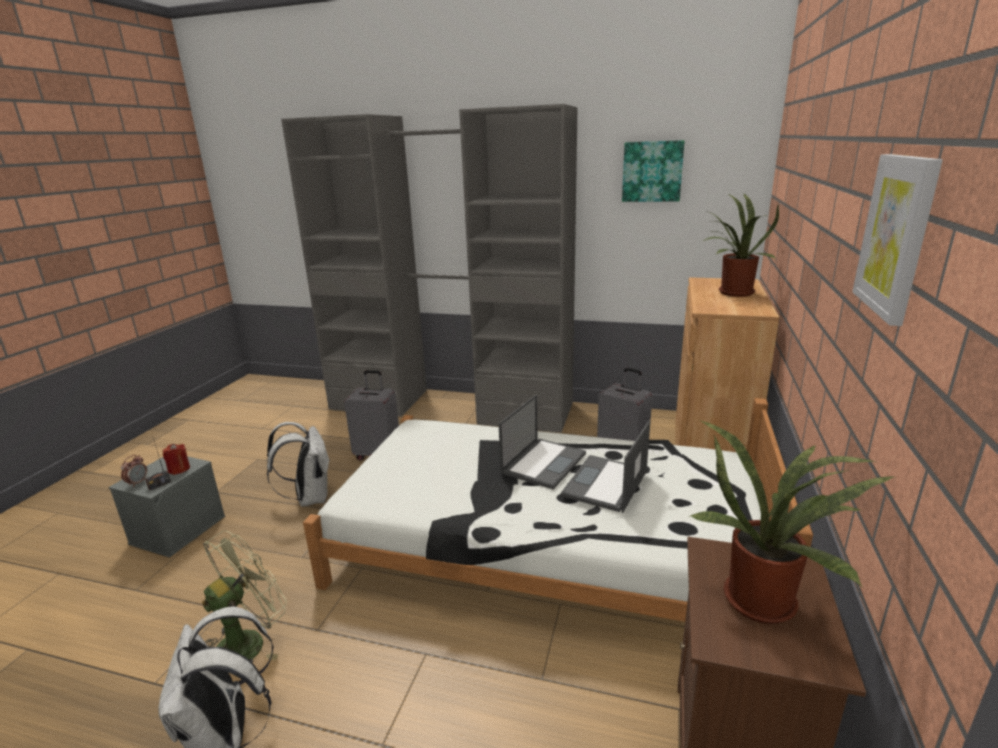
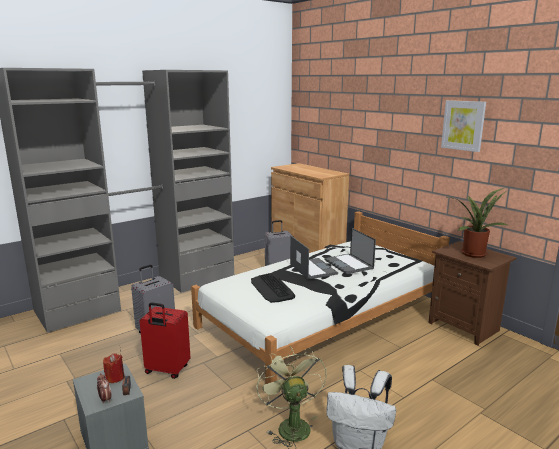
camera: 55 degrees left, 5 degrees down
(309, 498) = (167, 370): white backpack -> red suitcase
(442, 461) = (272, 288): none -> keyboard
(652, 171) = (241, 109): picture -> none
(732, 293) = (309, 169): potted plant -> none

